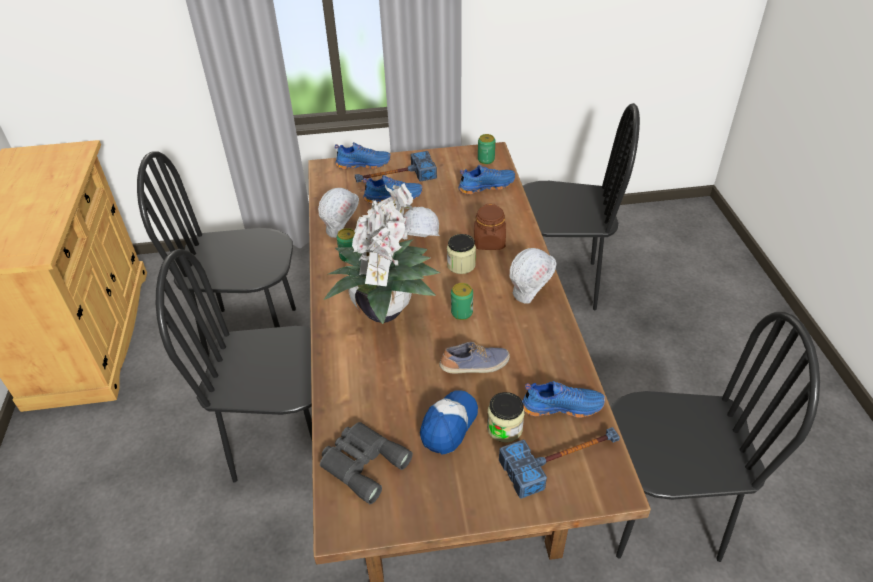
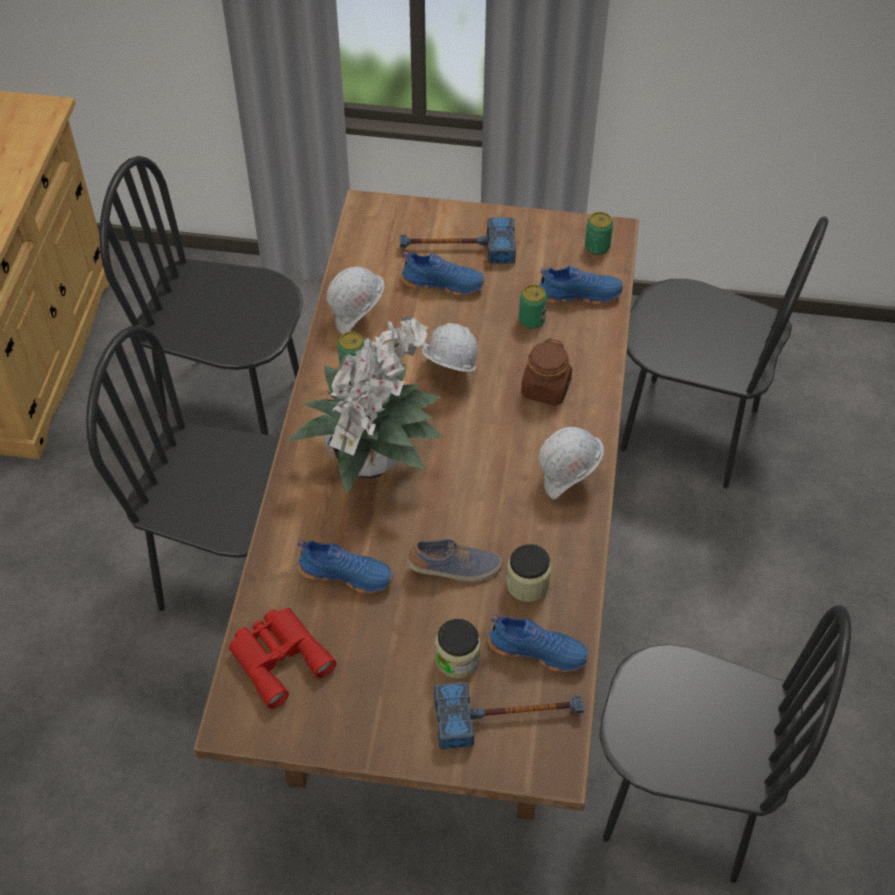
camera: 15 degrees right, 10 degrees up
(362, 463) = (278, 657): grey binoculars -> red binoculars
(363, 164) = (422, 214): blue shoe -> blue shoe (346, 573)
(448, 425) = (393, 637): cap -> none
(461, 265) = (494, 416): jar -> jar (527, 584)
(461, 313) = (467, 489): can -> can (531, 320)

